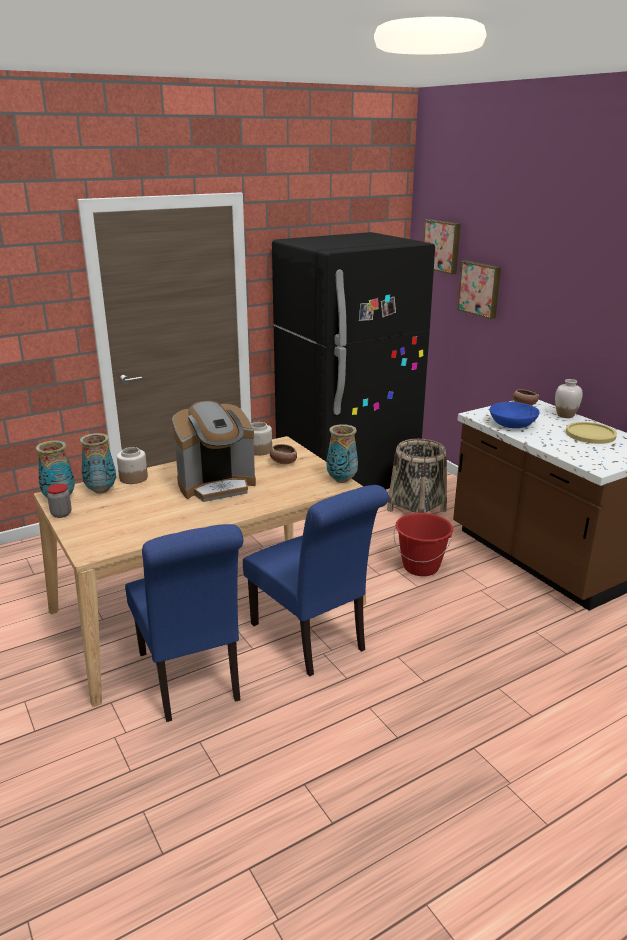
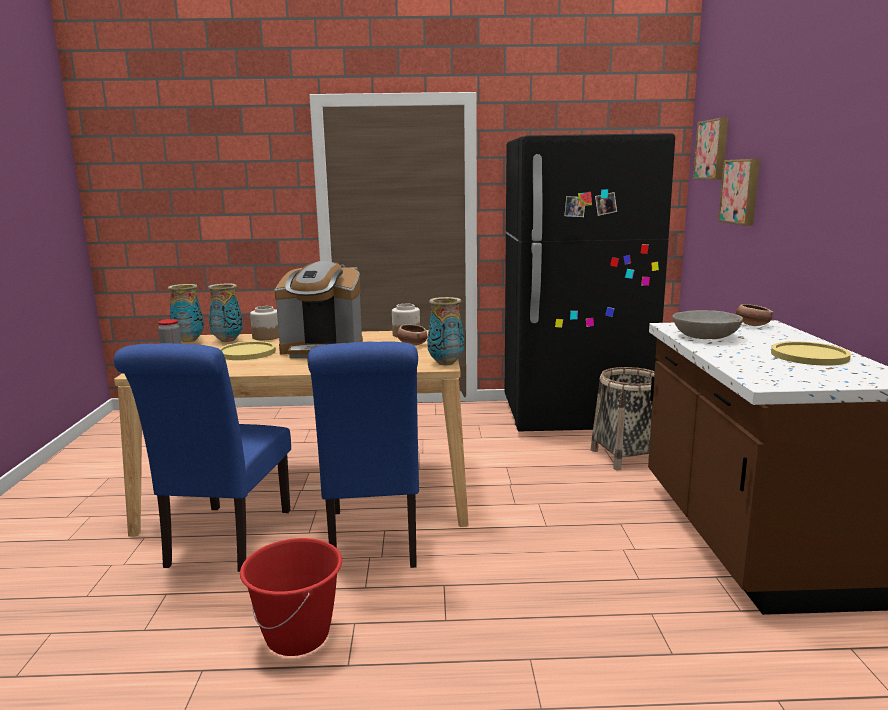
camera: 30 degrees right, 10 degrees down
(150, 503) = (247, 352): none -> yellow plate
(421, 567) = (571, 508): red bucket -> red bucket (298, 636)
(512, 424) = (705, 336): blue bowl -> grey bowl
(565, 415) = (799, 338): white vase -> none

